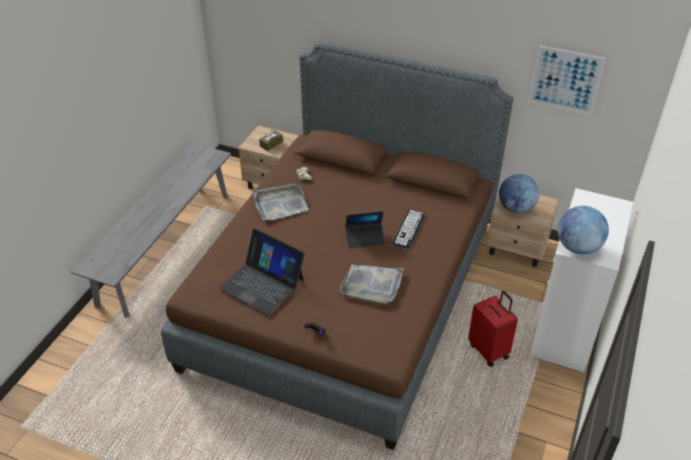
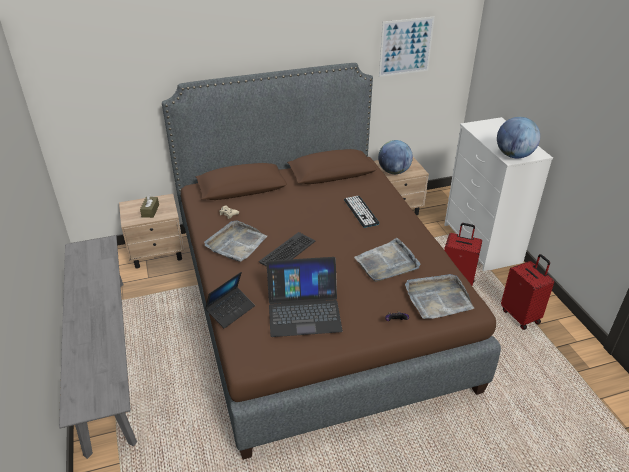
camera: 40 degrees left, 5 degrees down
(308, 232) = (288, 252): none -> keyboard
(365, 238) = (338, 233): laptop -> laptop (231, 310)
(372, 336) = (437, 298): none -> grey tray
(513, 416) = (521, 316): none -> red suitcase

